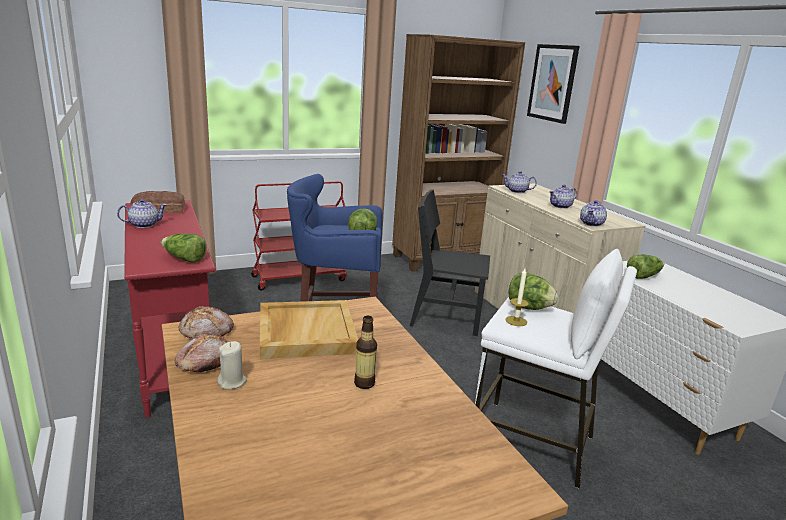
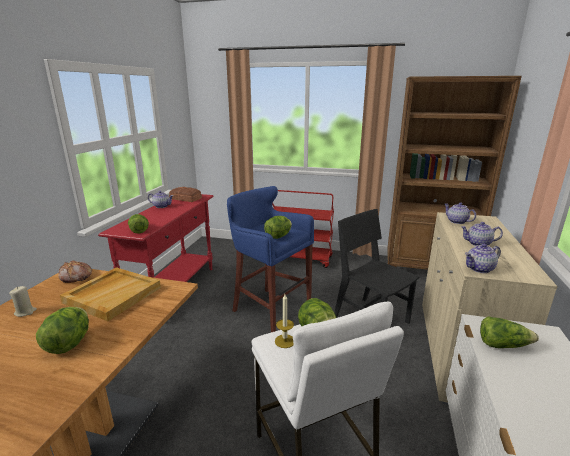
camera: 40 degrees right, 0 degrees up
(204, 361) = (40, 294): bread -> none
(364, 383) = (69, 344): bottle -> lettuce
(552, 83) = (537, 115): picture -> none

